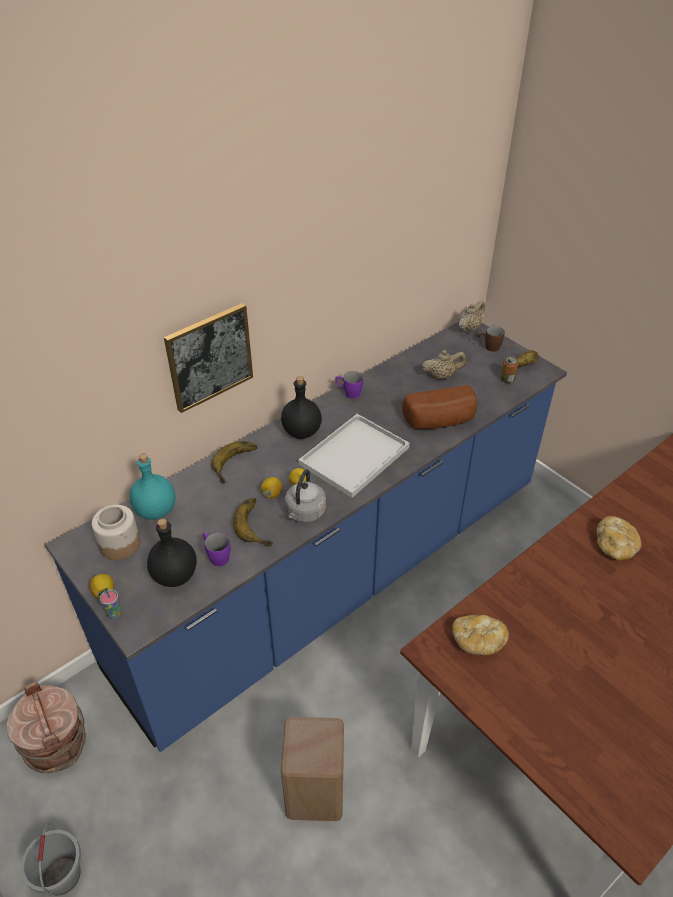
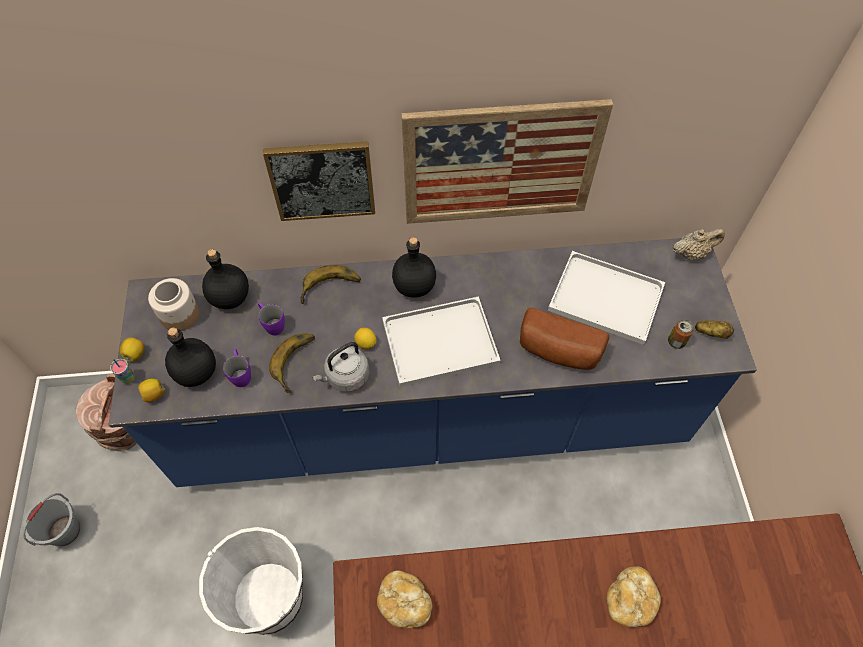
camera: 35 degrees right, 15 degrees up
(156, 510) = (231, 298): turquoise bottle -> black bottle
(272, 494) = (334, 339): lemon -> lemon (154, 394)
(313, 792) = (269, 598): beige stool -> white bucket
(333, 294) = (500, 163): none -> picture
(348, 393) = (494, 266): purple mug -> purple mug (272, 324)
(442, 376) = (608, 298): beige teapot -> white tray
(488, 347) = (692, 289): brown mug -> none

